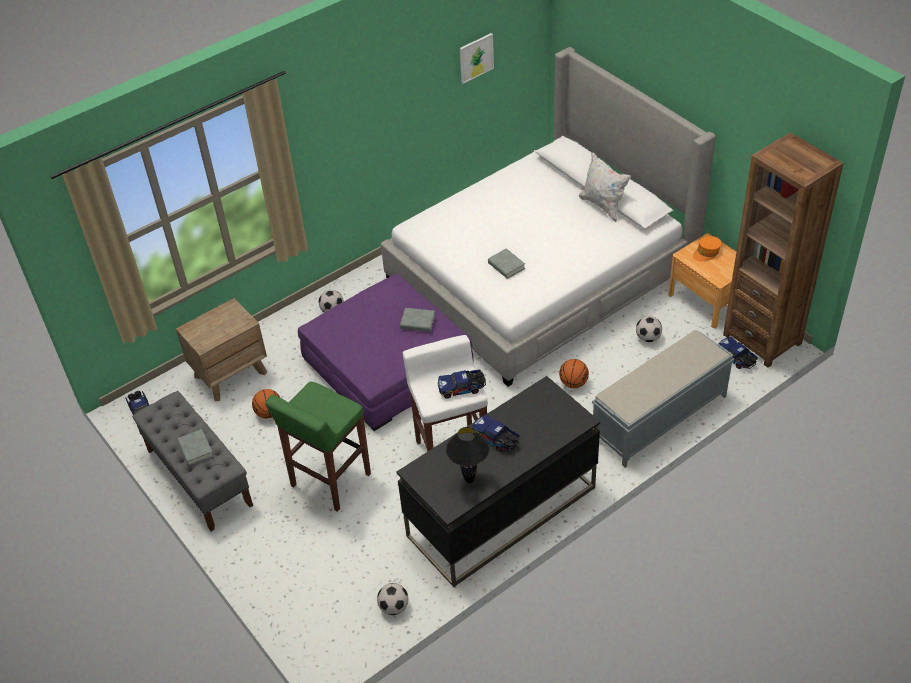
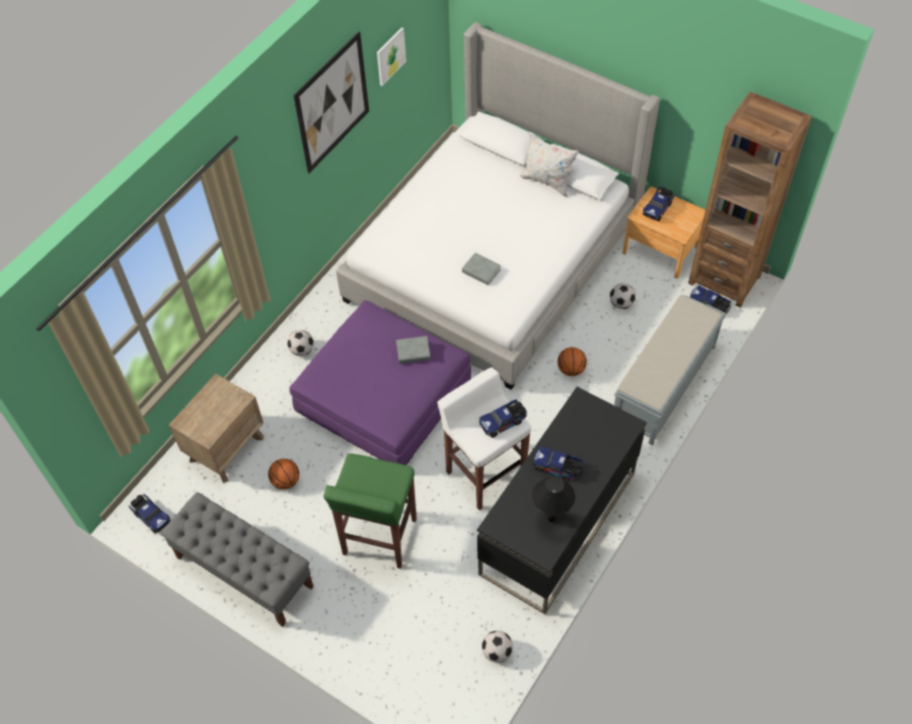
camera: 20 degrees left, 10 degrees up
(196, 450) = (248, 554): grey book -> none
(403, 81) = (332, 103): none -> picture
(706, 252) = (658, 208): orange cap -> toy truck

